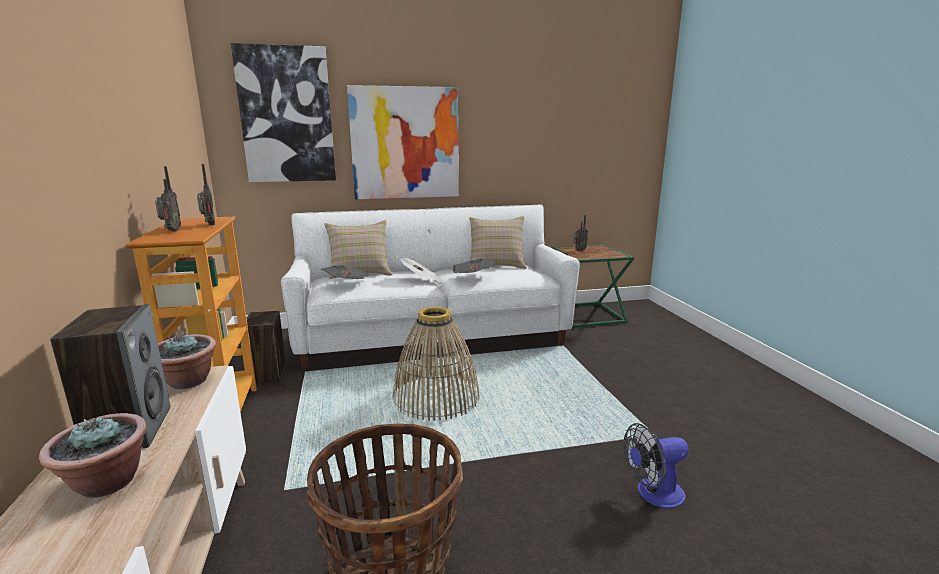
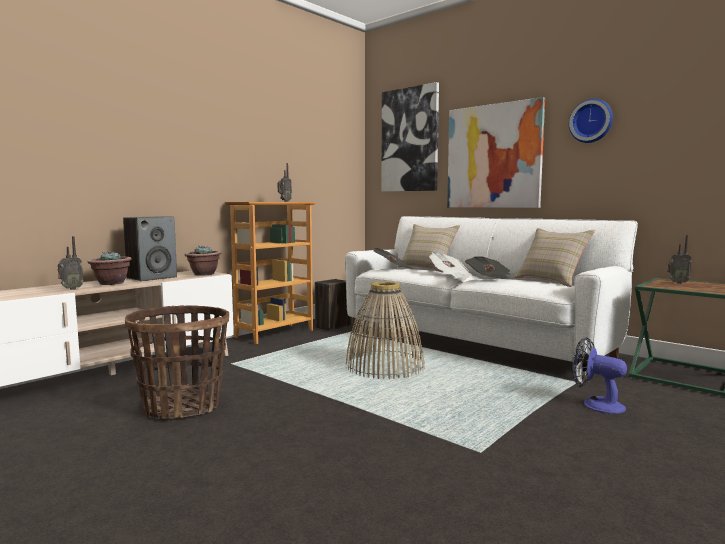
camera: 55 degrees right, 10 degrees down
(171, 231) = (260, 201): radio -> radio (70, 289)
(500, 116) = (591, 121): none -> wall clock
(653, 494) = (373, 467): fan -> fan (596, 404)

